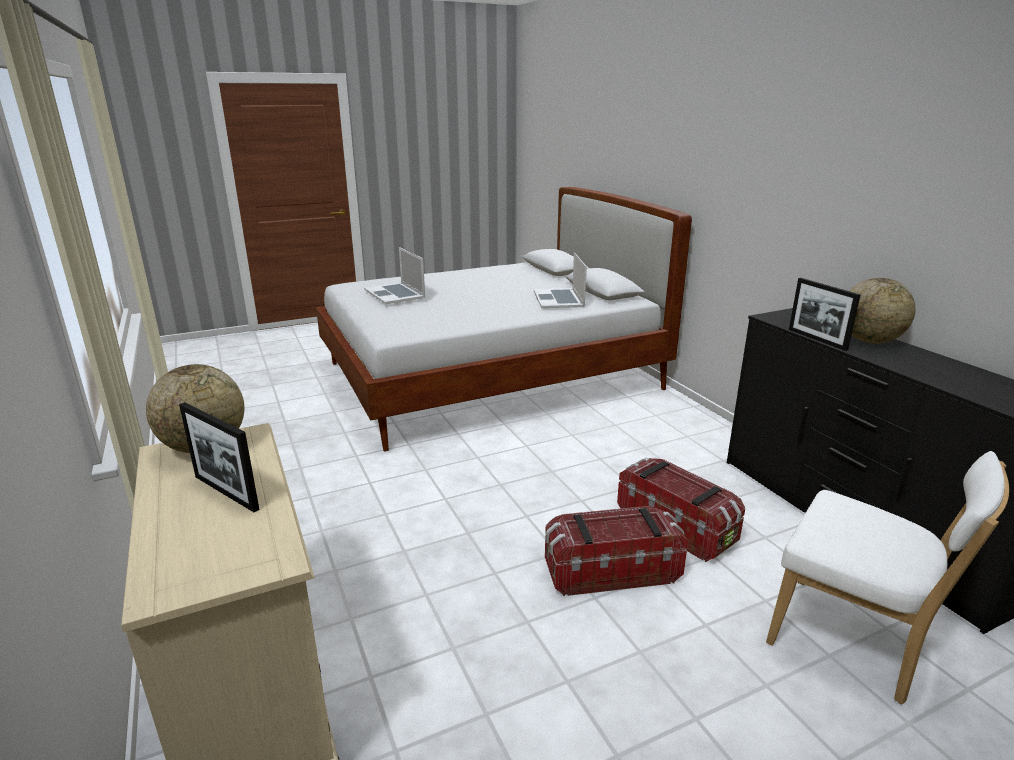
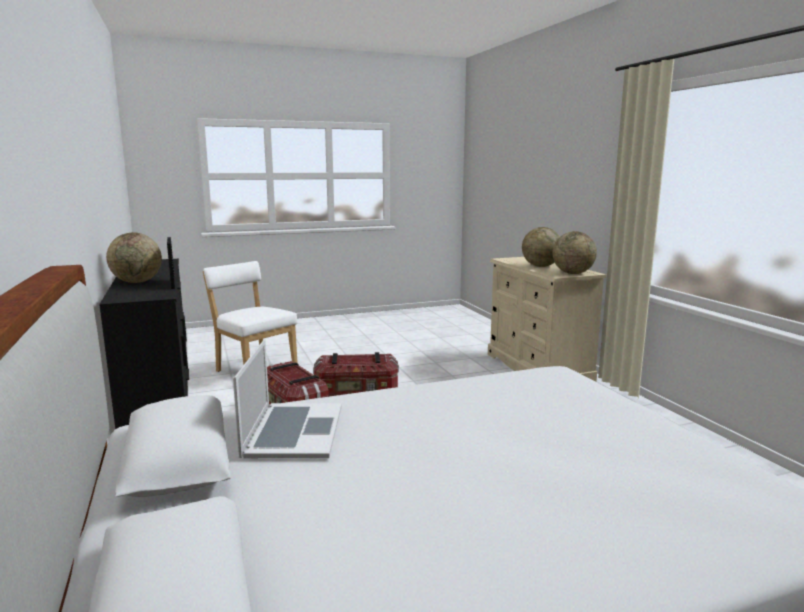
camera: 175 degrees left, 10 degrees down
(226, 492) = (540, 266): picture frame -> globe
(395, 293) = (631, 450): laptop -> none

